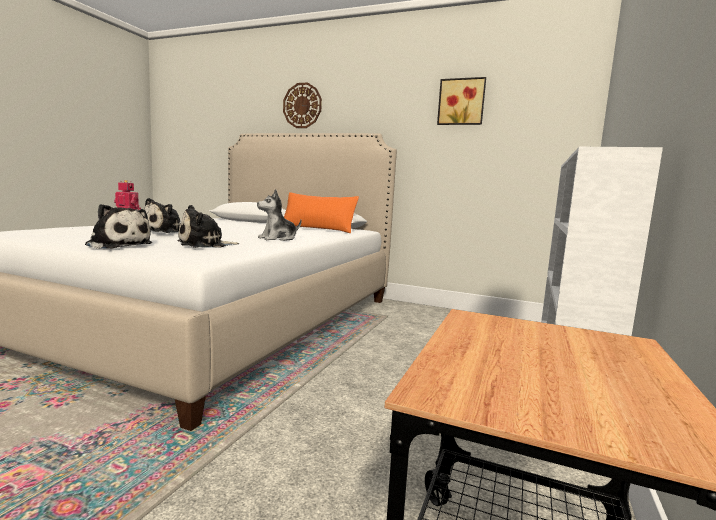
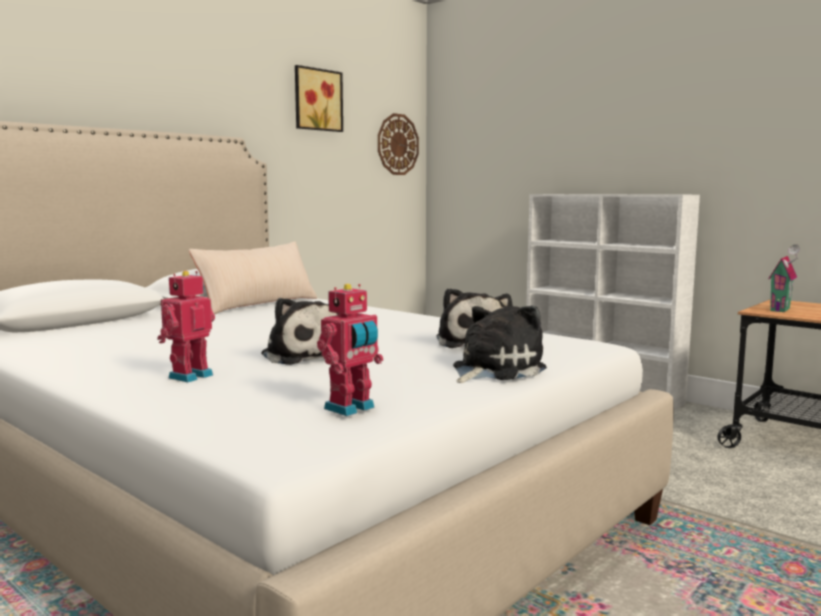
camera: 70 degrees left, 0 degrees up
(45, 233) = (351, 409): none -> toy robot
(278, 239) = (392, 320): plush toy -> none
(302, 105) = (66, 67): wall clock -> wall clock (397, 144)
(317, 229) = (258, 304): orange pillow -> beige pillow
(510, 331) = (782, 310): none -> toy house

